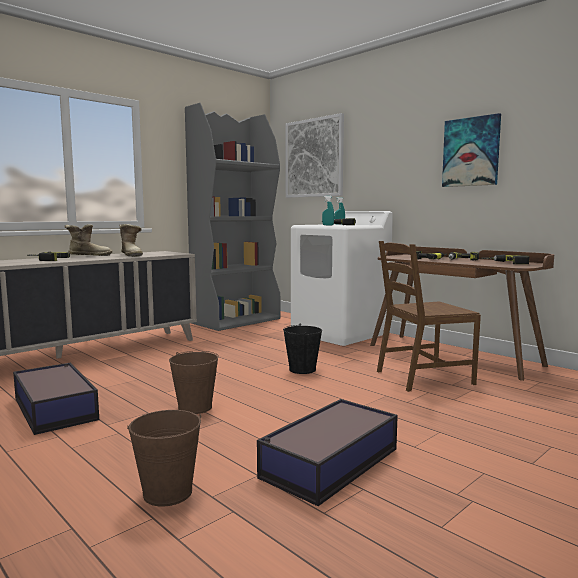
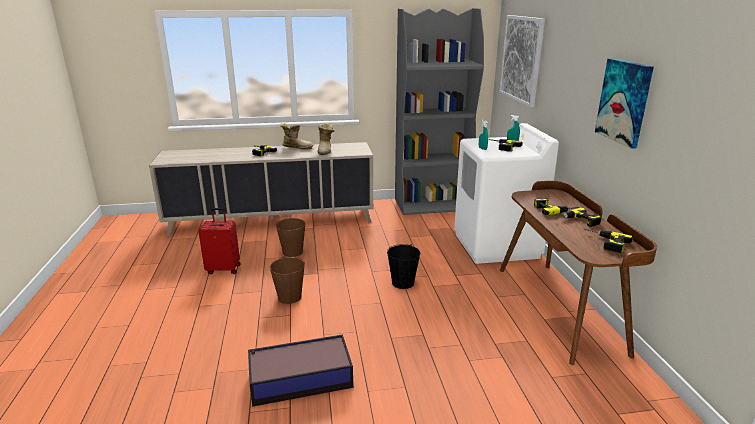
camera: 35 degrees right, 15 degrees up
(55, 408) = (224, 269): storage box -> red suitcase
(167, 492) = (202, 359): brown bucket -> brown bucket (292, 252)
(423, 377) = (483, 326): brown chair -> none

